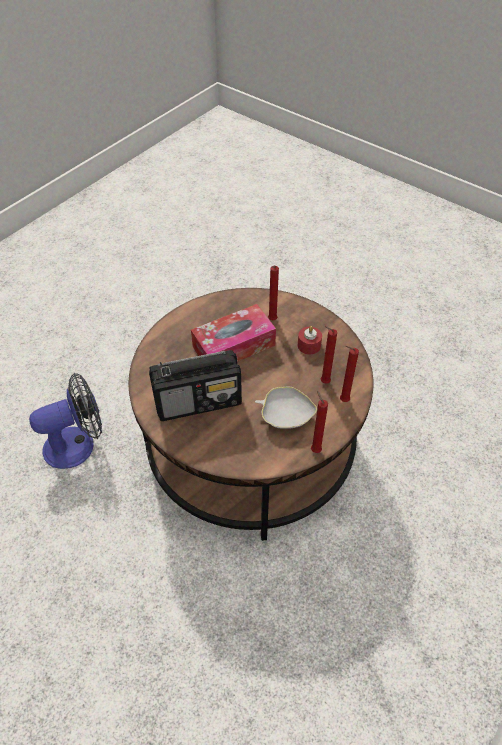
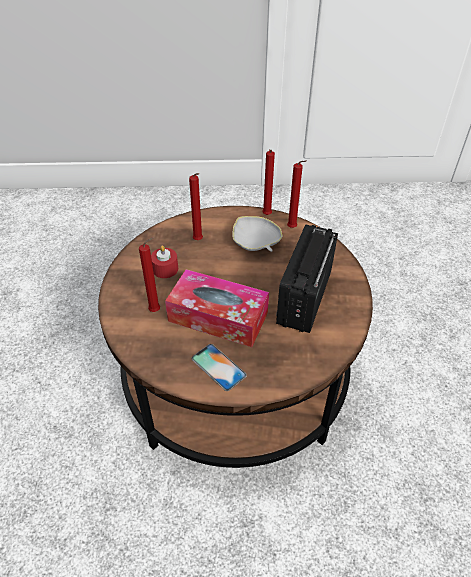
camera: 130 degrees left, 5 degrees down
(78, 444) = (381, 519): fan -> none
(196, 323) = (218, 367): none -> phone
(199, 402) = (304, 299): radio -> radio turned 105 degrees counterclockwise
(342, 400) = (206, 223): red candle -> red candle (293, 228)

